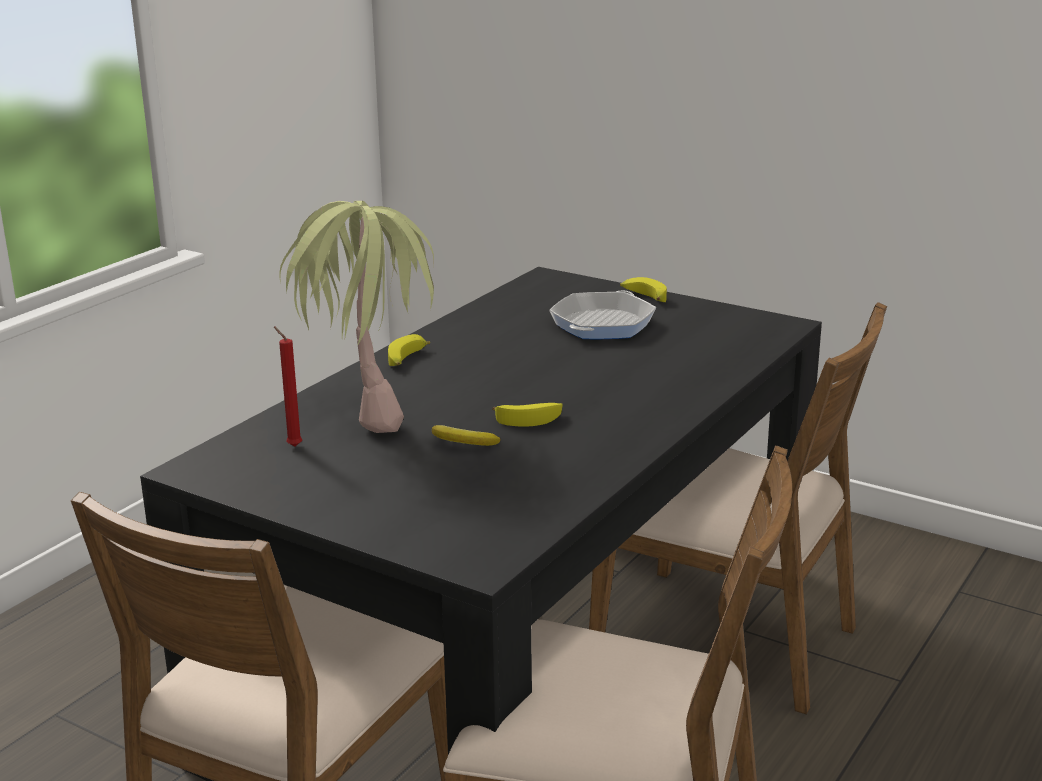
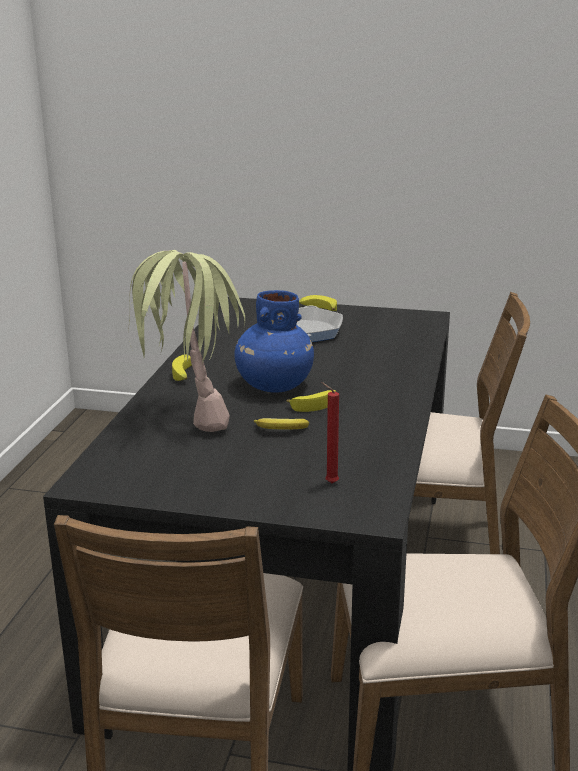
camera: 20 degrees left, 0 degrees up
(292, 446) = (152, 452): red candle -> red candle (329, 483)
(500, 388) = (273, 385): none -> blue vase

